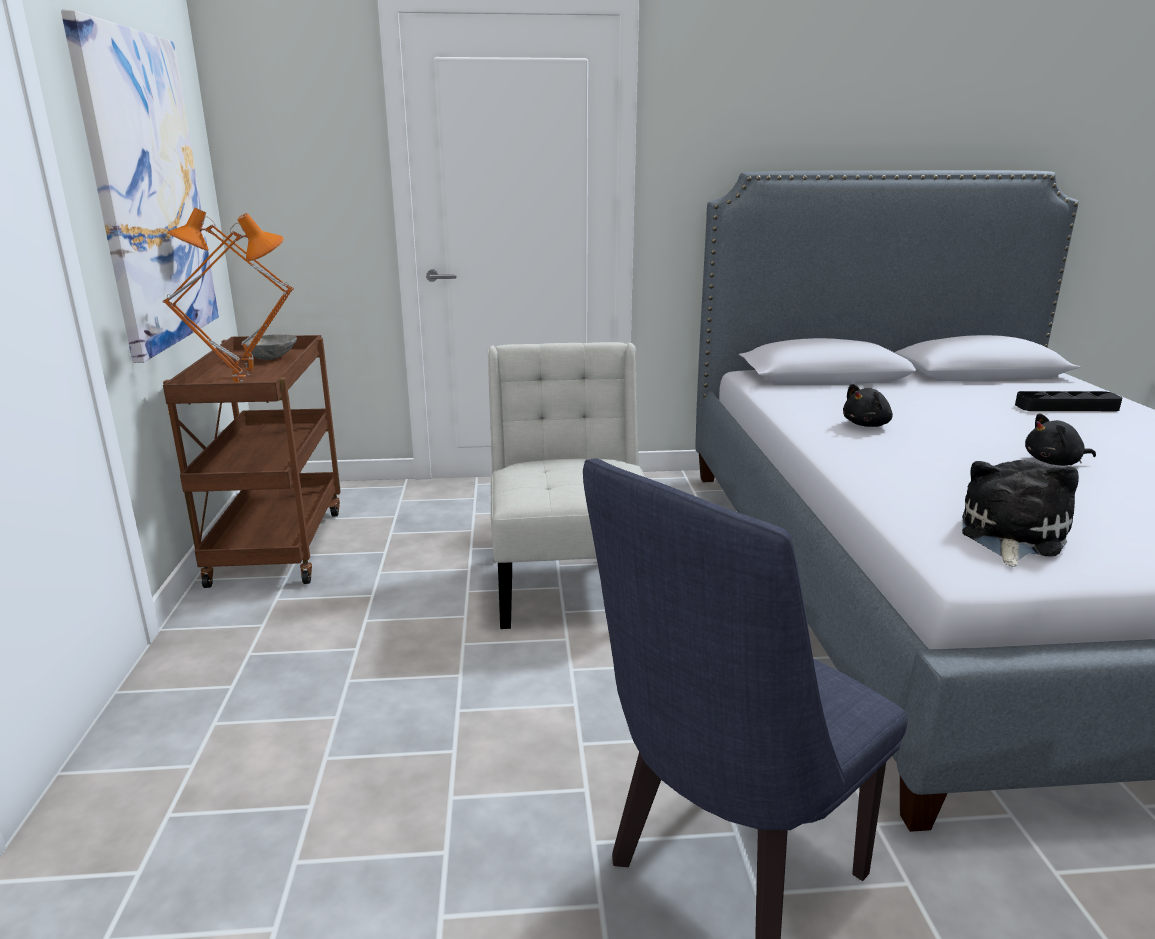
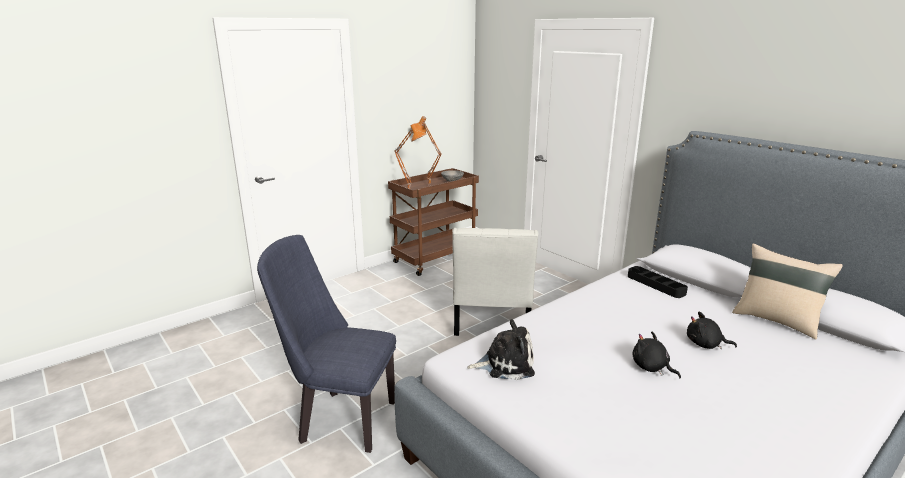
camera: 55 degrees right, 0 degrees up
(149, 192) = (412, 108): picture -> none
(570, 579) = (491, 321): white chair -> white chair turned 135 degrees clockwise
(867, 425) = (623, 305): black plush toy -> black plush toy (705, 344)
(964, 385) = (776, 320): none -> beige pillow
(1066, 407) = (800, 363): black tray -> black tray (655, 285)

